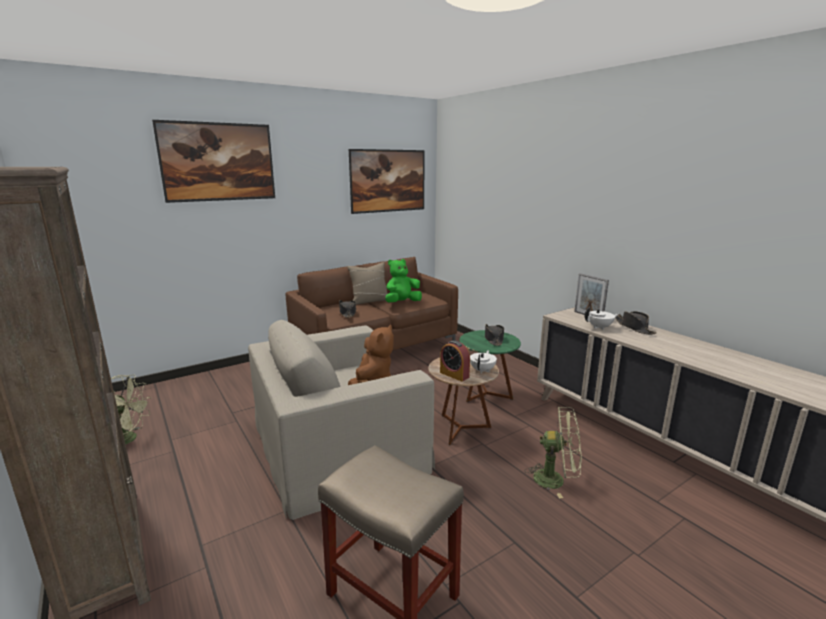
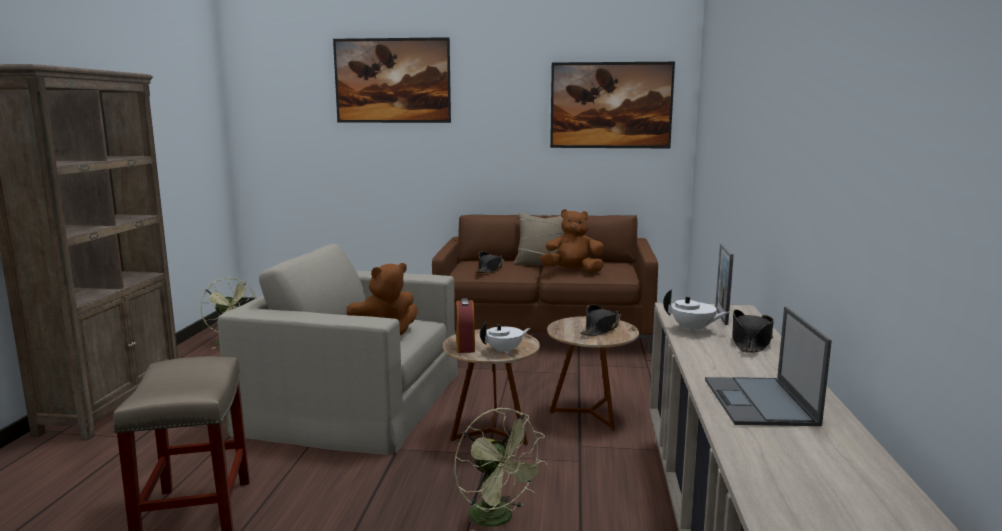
camera: 40 degrees right, 5 degrees down
(402, 302) = (572, 271): green plush toy -> brown plush toy
(486, 394) = (590, 414): green side table -> brown side table
(716, 359) = (760, 402): none -> laptop

